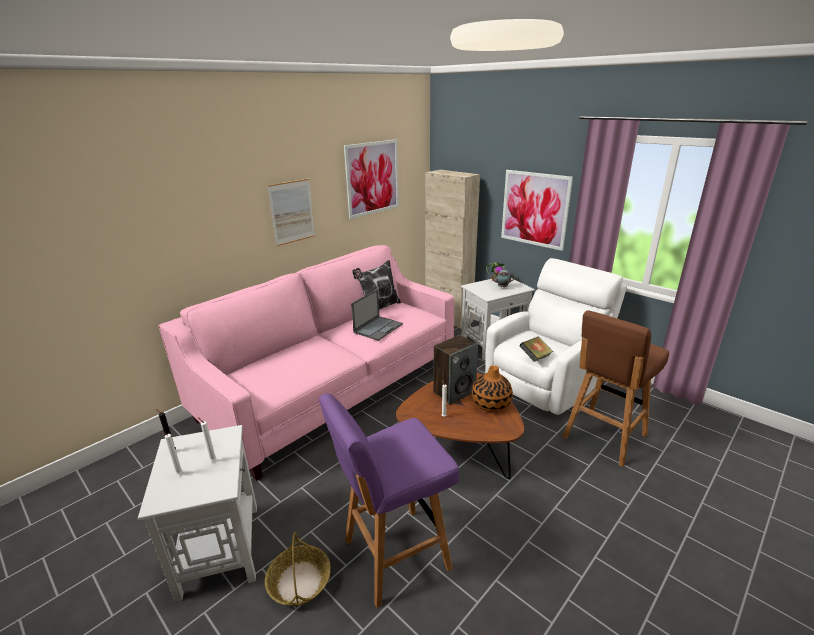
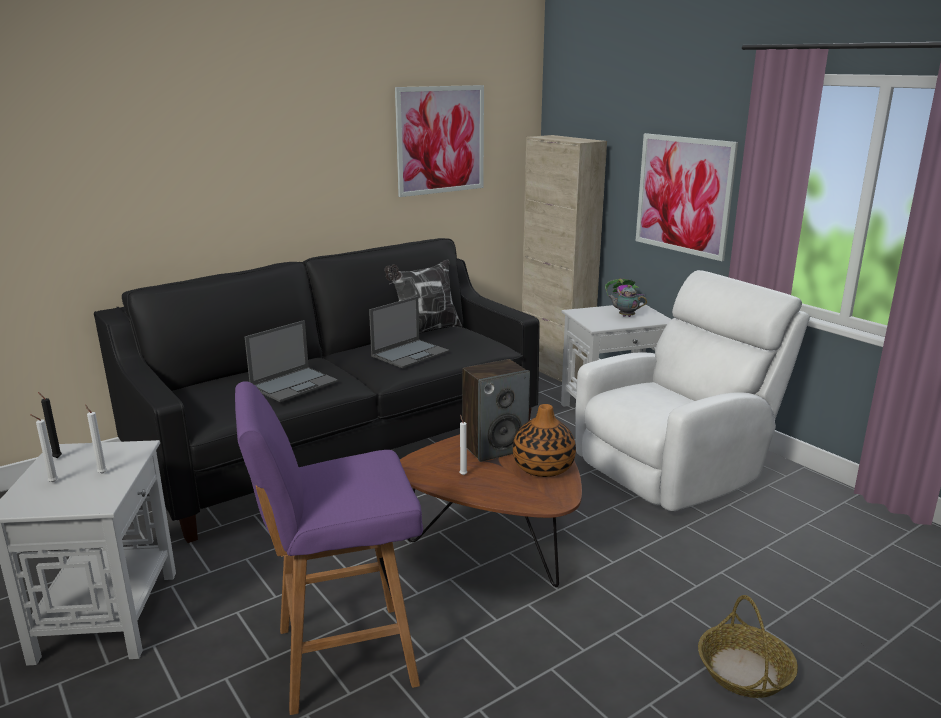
camera: 10 degrees right, 5 degrees down
(292, 212) = (307, 176): picture -> none
(299, 582) = (197, 669): basket -> basket (745, 671)
(312, 361) = (295, 384): none -> laptop
(332, 390) = (338, 446): pink sofa -> black sofa
(535, 358) = (641, 416): book -> none
(603, 437) = (738, 552): brown stool -> none

